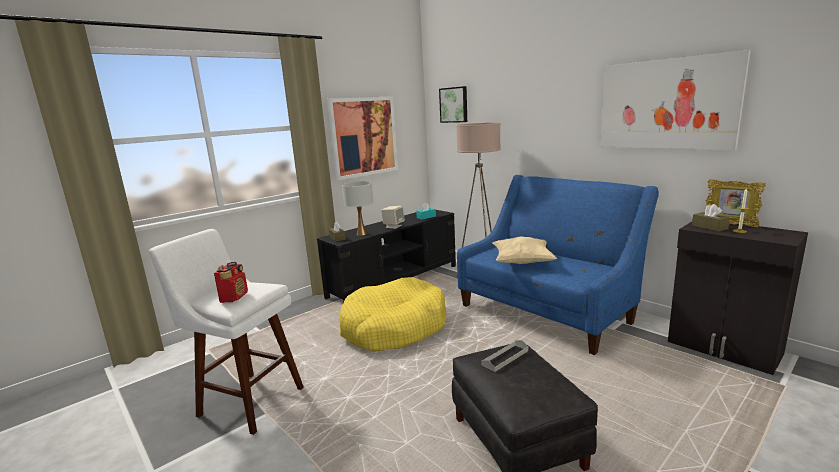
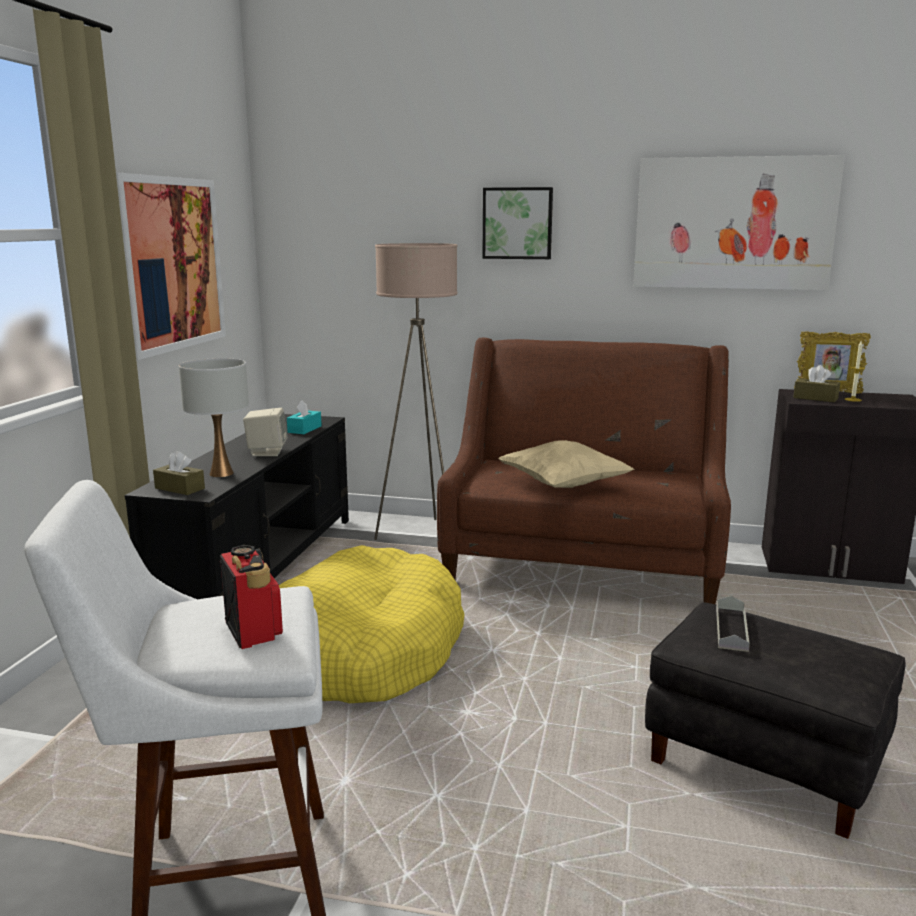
camera: 35 degrees left, 0 degrees up
(454, 105) = (330, 207): picture -> picture (517, 223)
(548, 311) = (582, 564): blue sofa -> brown sofa

